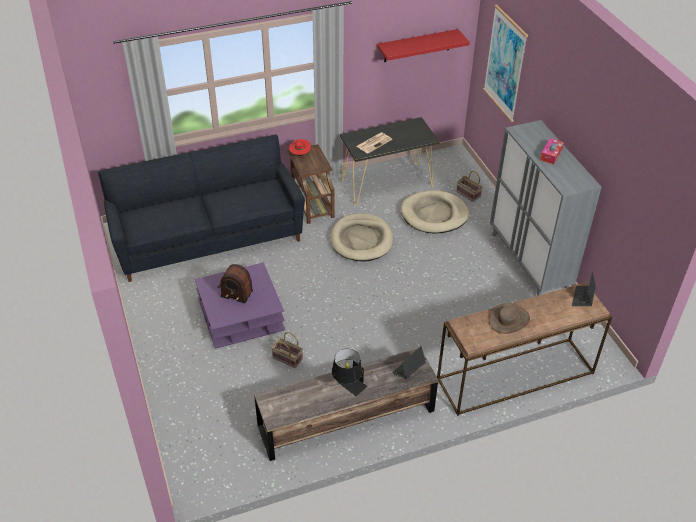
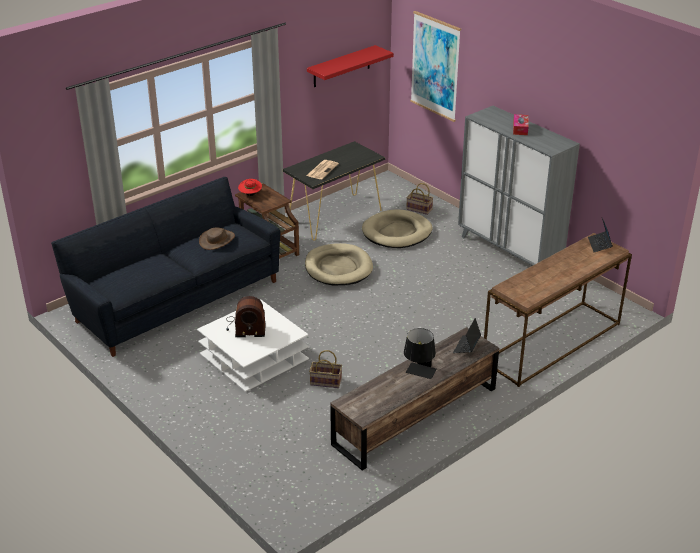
camera: 20 degrees left, 10 degrees down
(241, 314) = (254, 357): purple coffee table -> white coffee table
(509, 320) = (546, 274): brown hat -> brown hat (217, 240)

